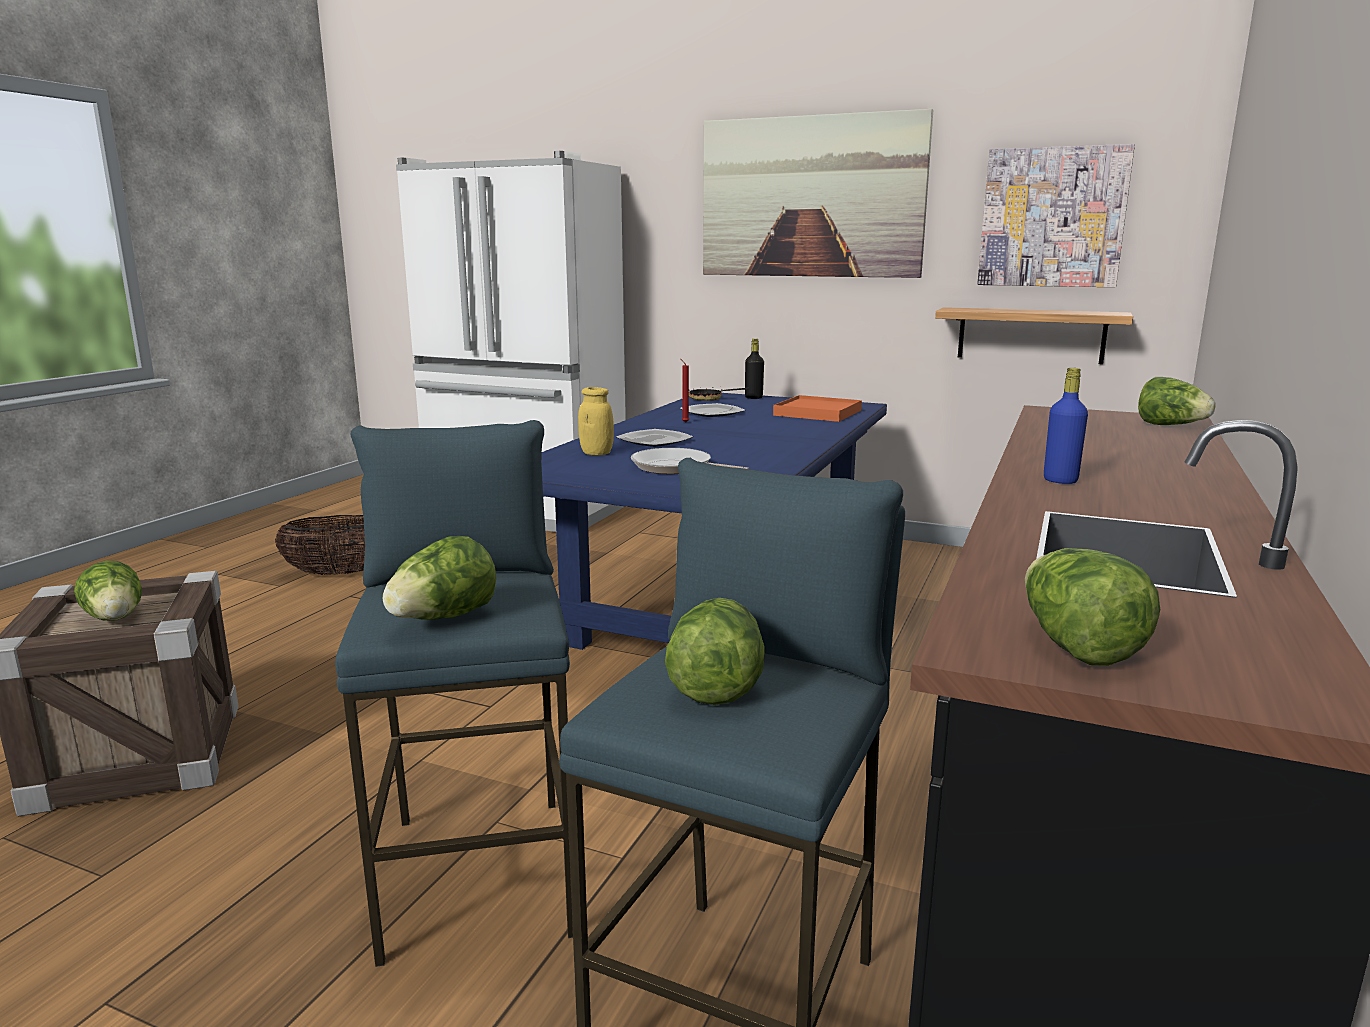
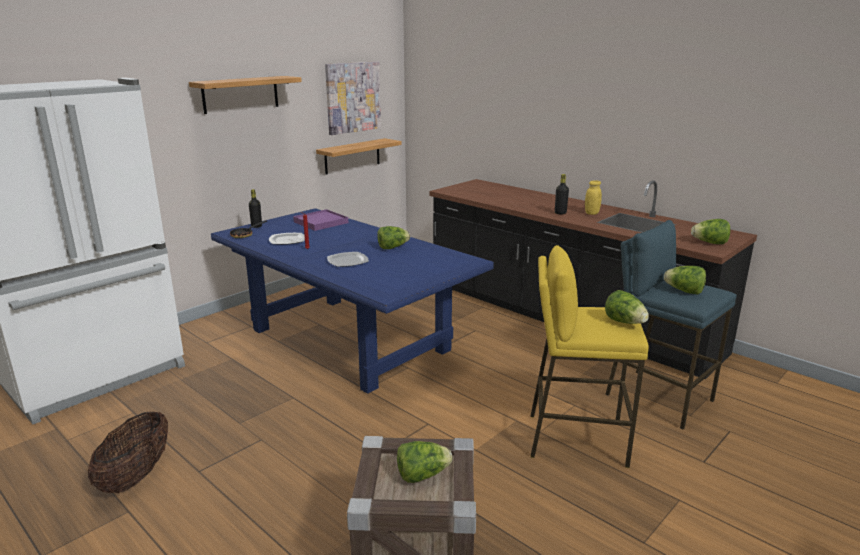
camera: 70 degrees left, 5 degrees up
(480, 873) = (576, 439): blue stool -> yellow stool
(596, 453) = (364, 276): yellow jar -> yellow jar (591, 213)
(675, 468) = (415, 265): frying pan -> none
(811, 197) = (240, 94): picture -> shelf
(817, 413) = (321, 222): orange tray -> purple tray
(1060, 480) = (560, 213): blue bottle -> black bottle
(1170, 425) = (487, 185): lettuce -> lettuce (392, 247)

